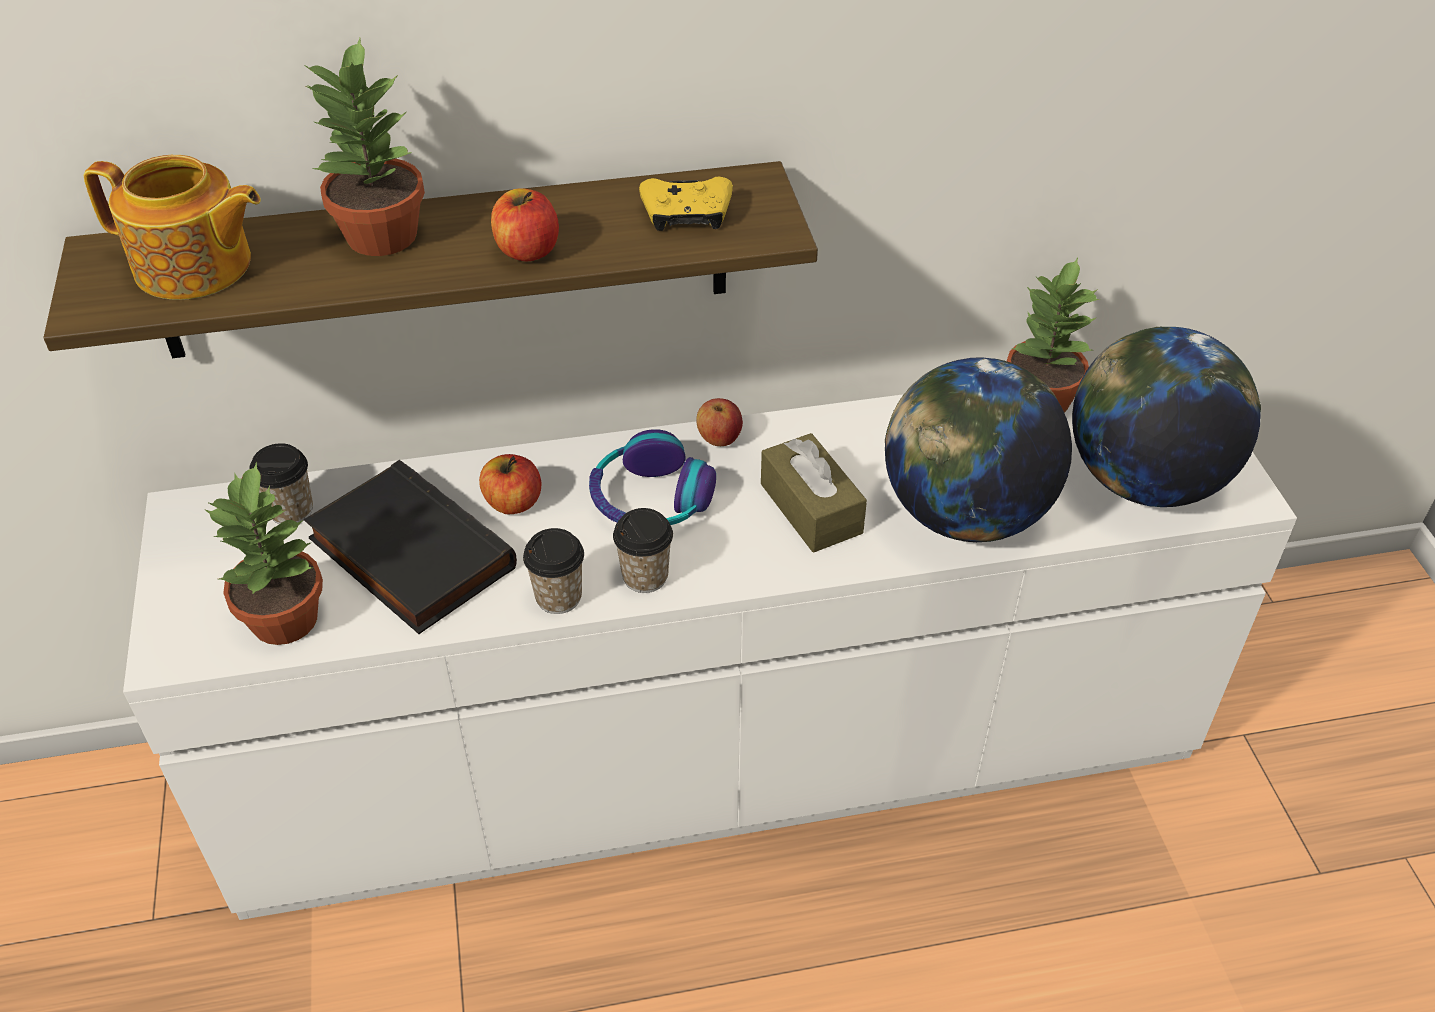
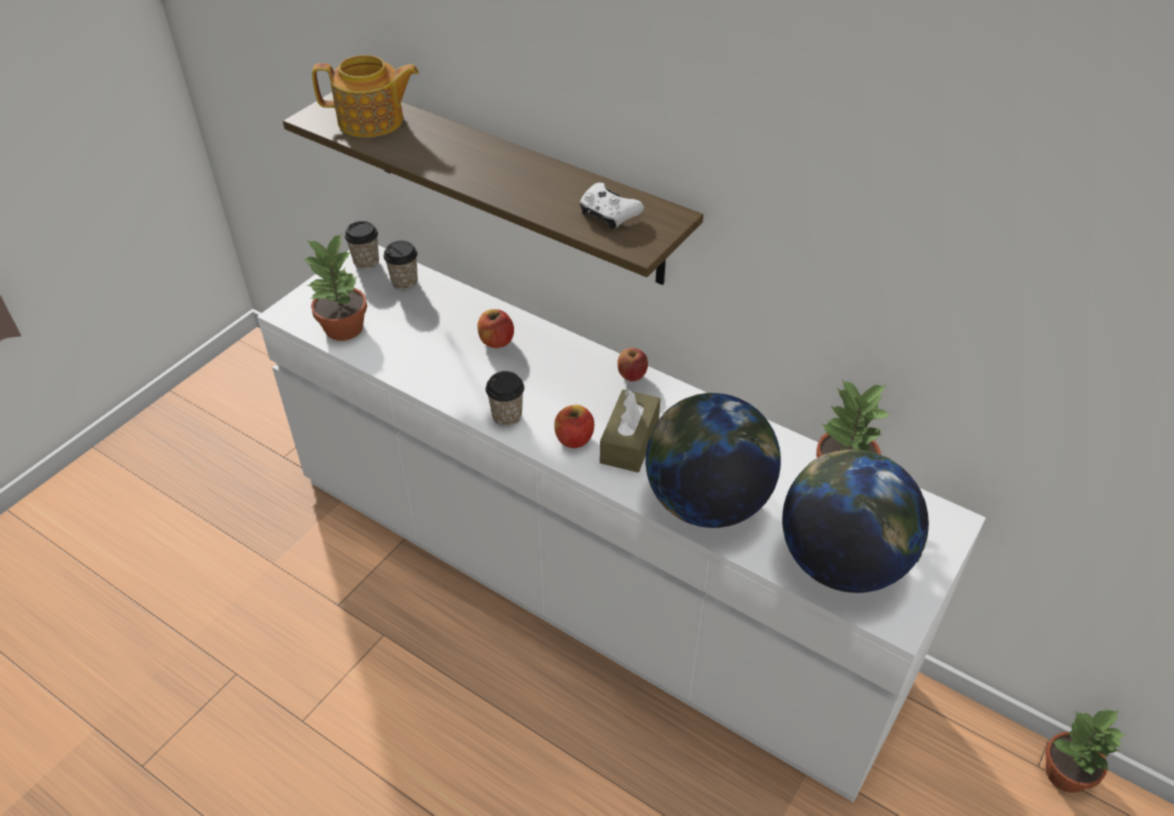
camera: 45 degrees right, 0 degrees up
(195, 267) = (372, 121): teapot -> teapot turned 60 degrees counterclockwise
(380, 237) = (460, 148): potted plant -> potted plant (1064, 774)
(407, 555) = (423, 334): black book -> none
(527, 250) = (510, 189): apple -> apple (574, 439)
(558, 597) = (458, 398): cup -> cup (366, 262)
(650, 499) = (558, 382): headphones -> none
(687, 216) = (608, 214): yellow game controller -> white game controller

